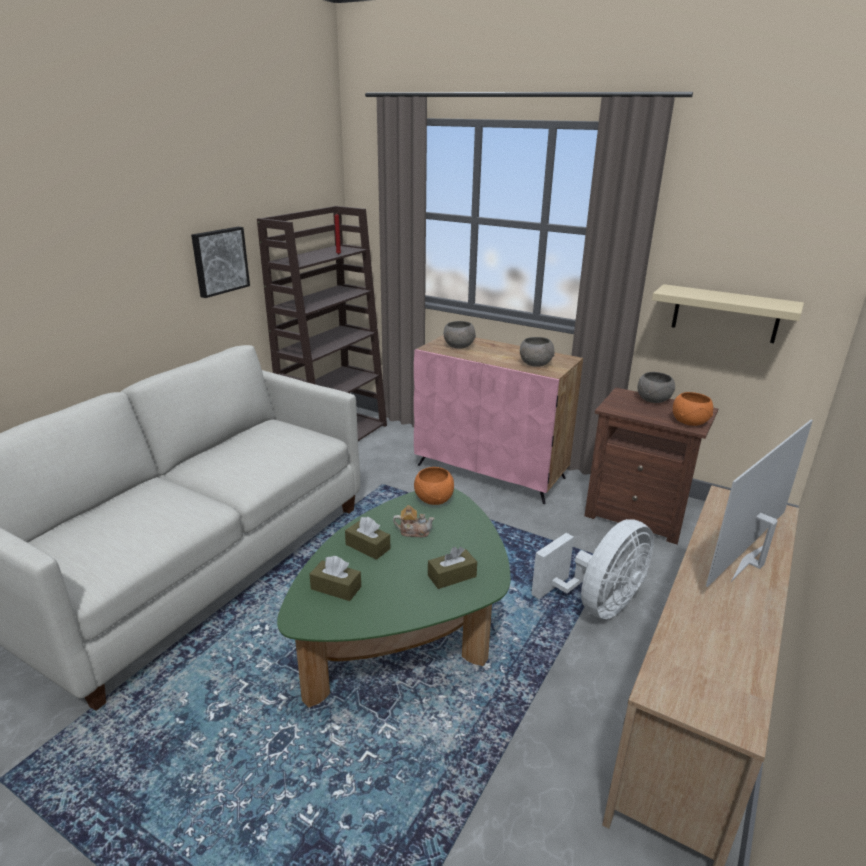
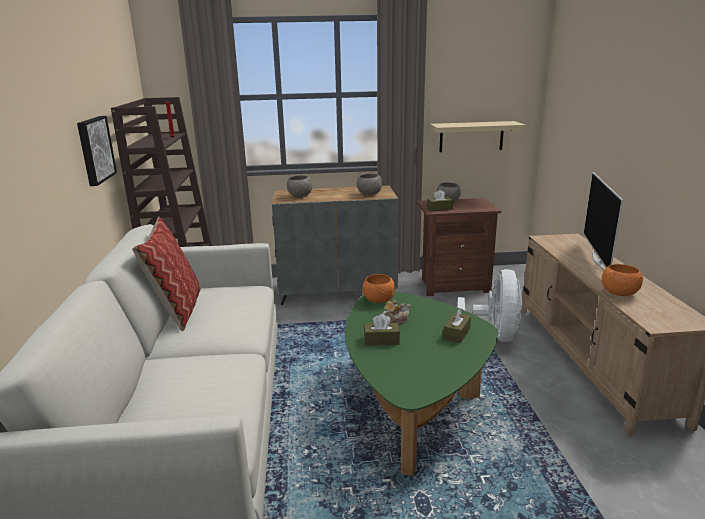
camera: 35 degrees left, 5 degrees down
(232, 439) = (177, 310): none -> pillow
(336, 588) = (400, 370): brown tissue box -> brown tissue box (439, 209)
(491, 471) = (338, 291): pink cabinet -> grey cabinet
(689, 422) = (484, 207): orange bowl -> orange bowl (620, 293)

